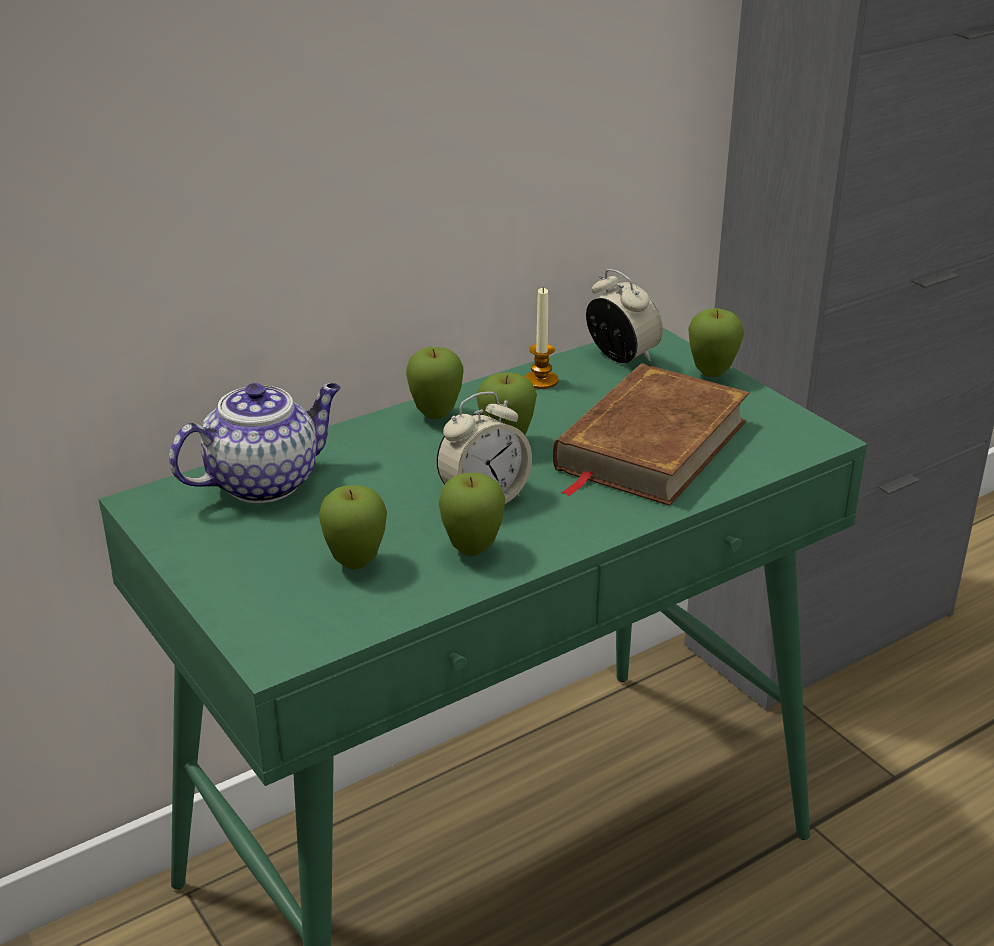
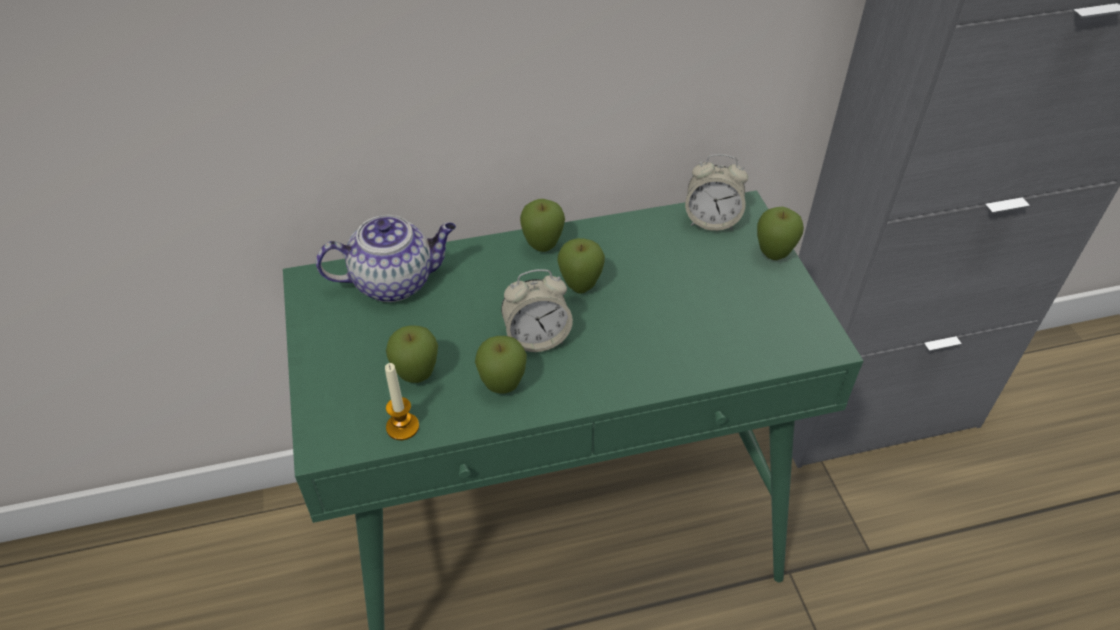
camera: 20 degrees right, 15 degrees up
(541, 381) = (637, 231): candle -> candle (402, 427)
(622, 357) = (711, 221): alarm clock -> alarm clock turned 120 degrees clockwise
(650, 445) = (686, 317): brown book -> none

